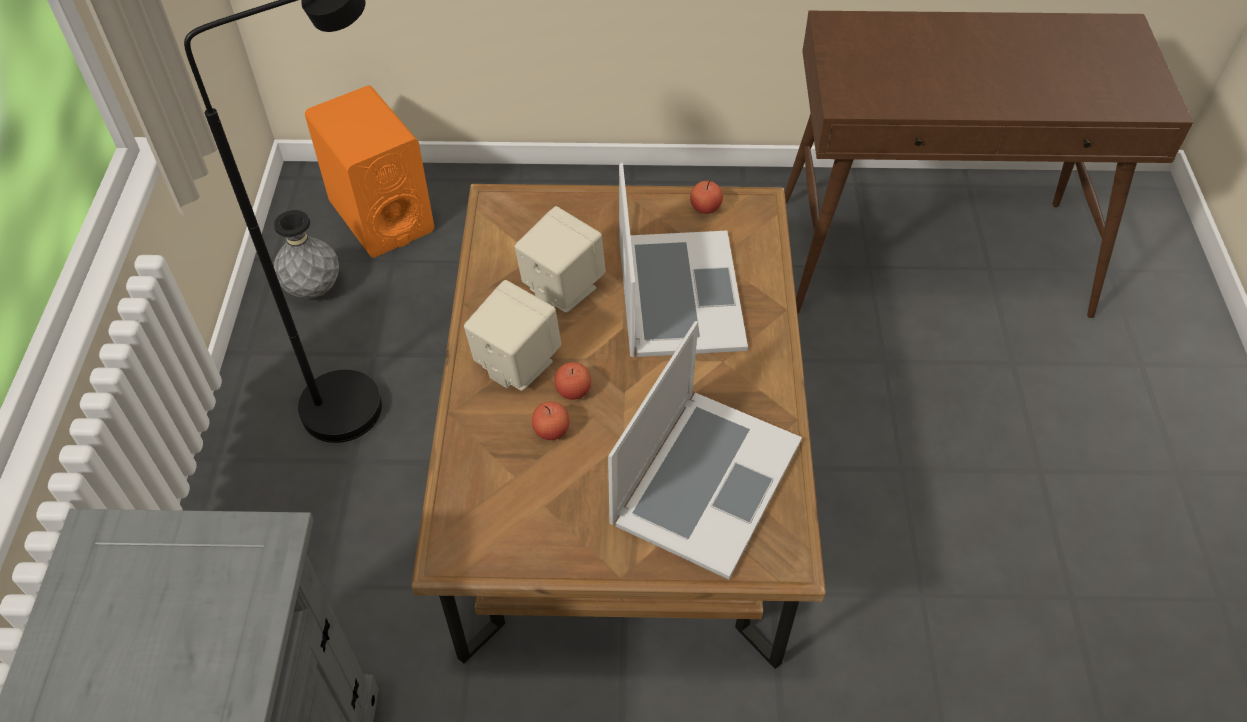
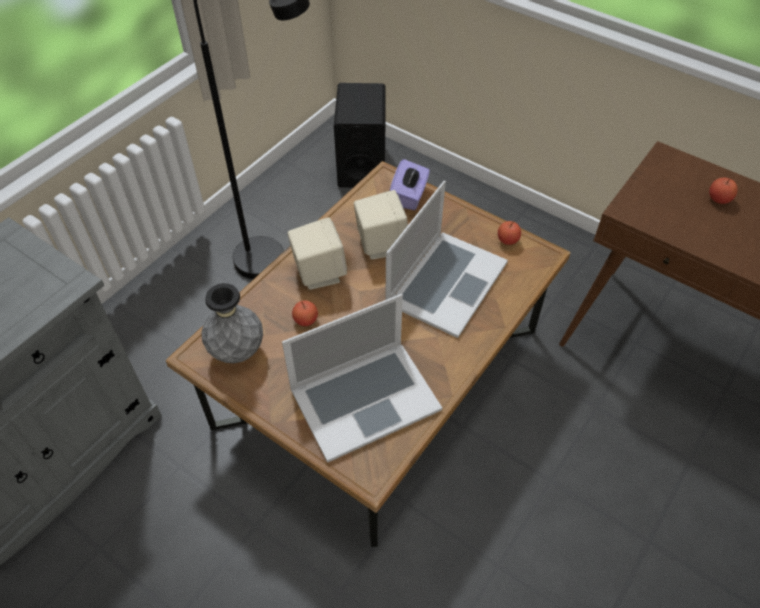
camera: 35 degrees right, 0 degrees up
(313, 289) = (296, 189): grey vase -> grey vase (237, 351)
(381, 216) = (361, 166): orange speaker -> black speaker
(545, 211) = (409, 196): none -> purple tissue box
(573, 390) = (336, 305): apple -> apple (718, 199)

